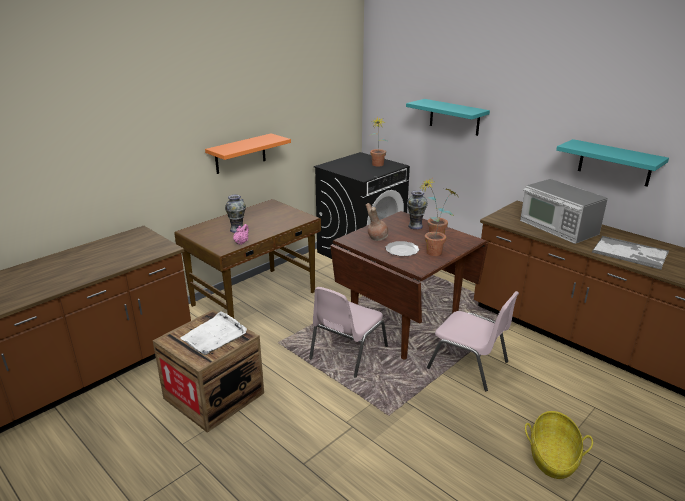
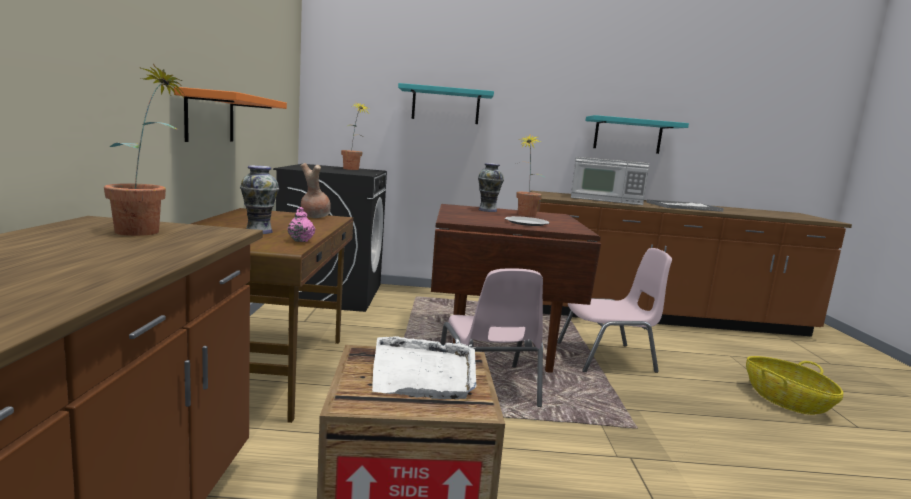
camera: 45 degrees left, 15 degrees down
(376, 238) = (477, 218): brown vase -> brown vase (314, 216)
(438, 251) = (557, 221): potted plant -> potted plant (147, 230)

